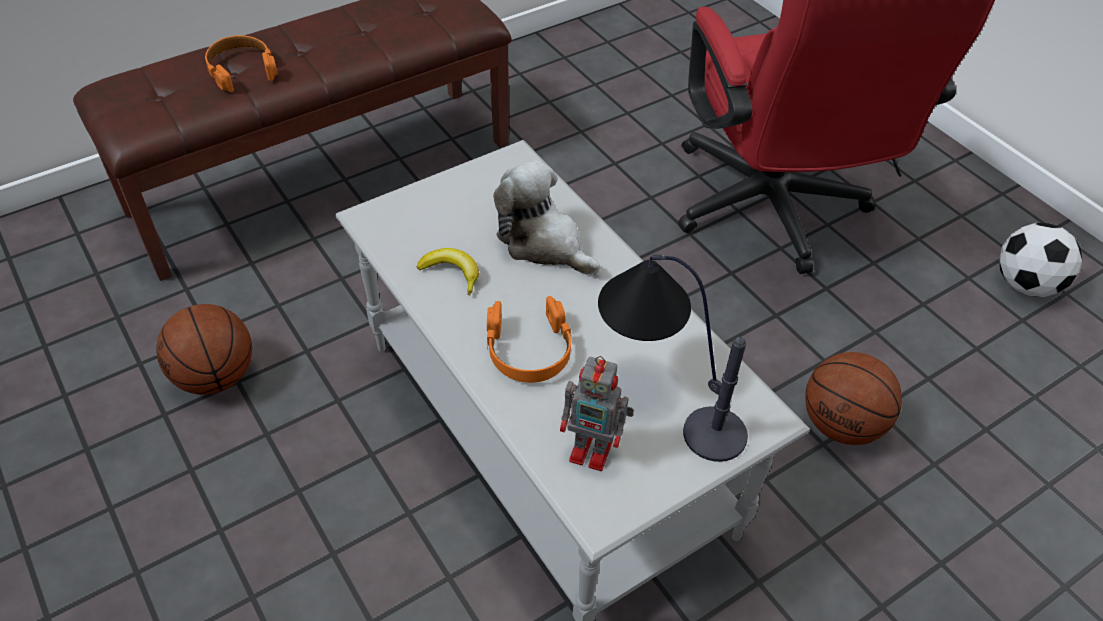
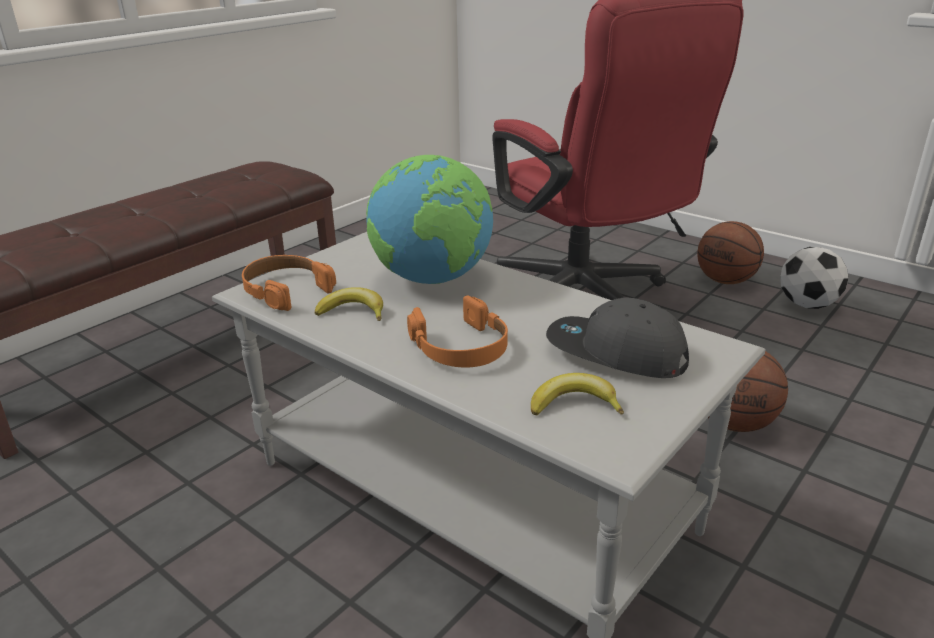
camera: 15 degrees left, 20 degrees down
(216, 377) = (85, 529): basketball -> basketball (726, 281)
(241, 69) = (82, 228): orange headphones -> orange headphones (286, 290)
(543, 243) = (433, 279): plush toy -> globe
(593, 450) = (574, 404): toy robot -> banana
(662, 397) = (615, 354): table lamp -> grey cap

